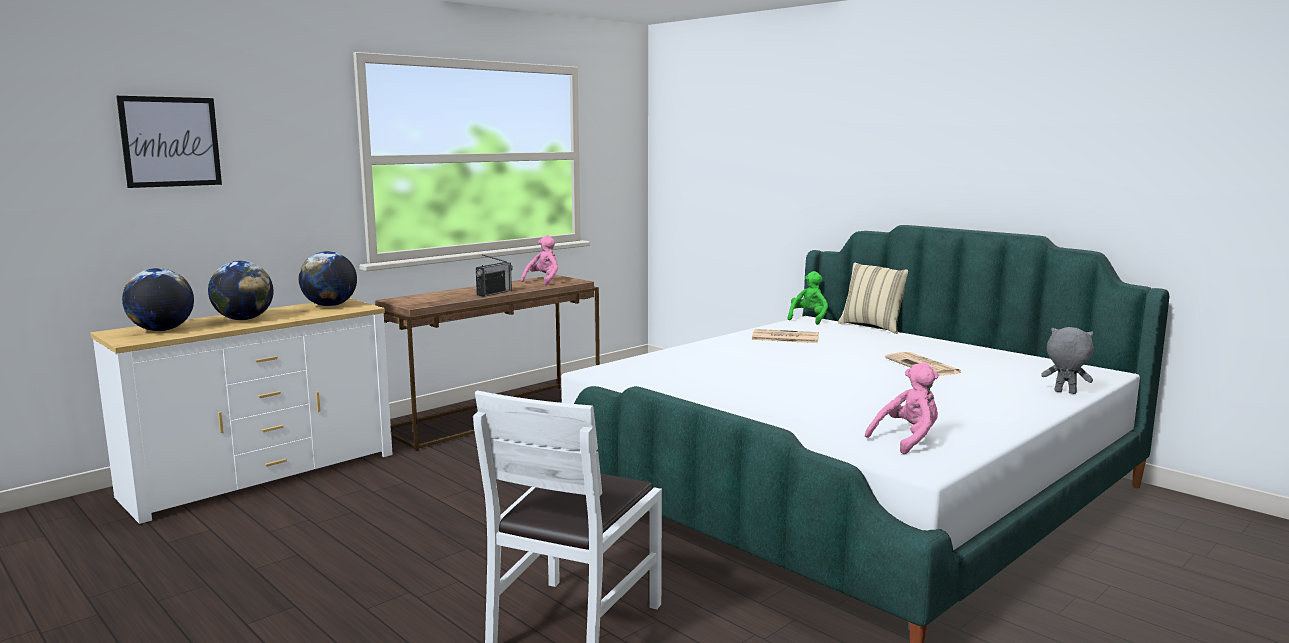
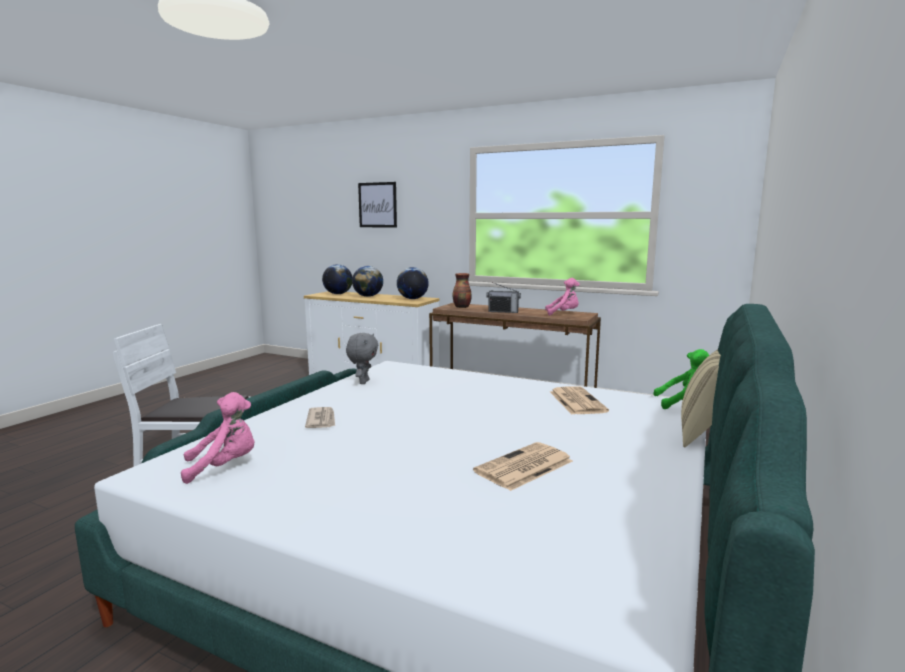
camera: 70 degrees right, 0 degrees up
(427, 300) = (462, 307): none -> vase
(789, 407) = (321, 420): none -> newspaper
(907, 440) = (224, 467): pink plush toy -> pink plush toy turned 60 degrees counterclockwise
(1064, 392) = (455, 568): grey plush toy -> grey plush toy (363, 382)

